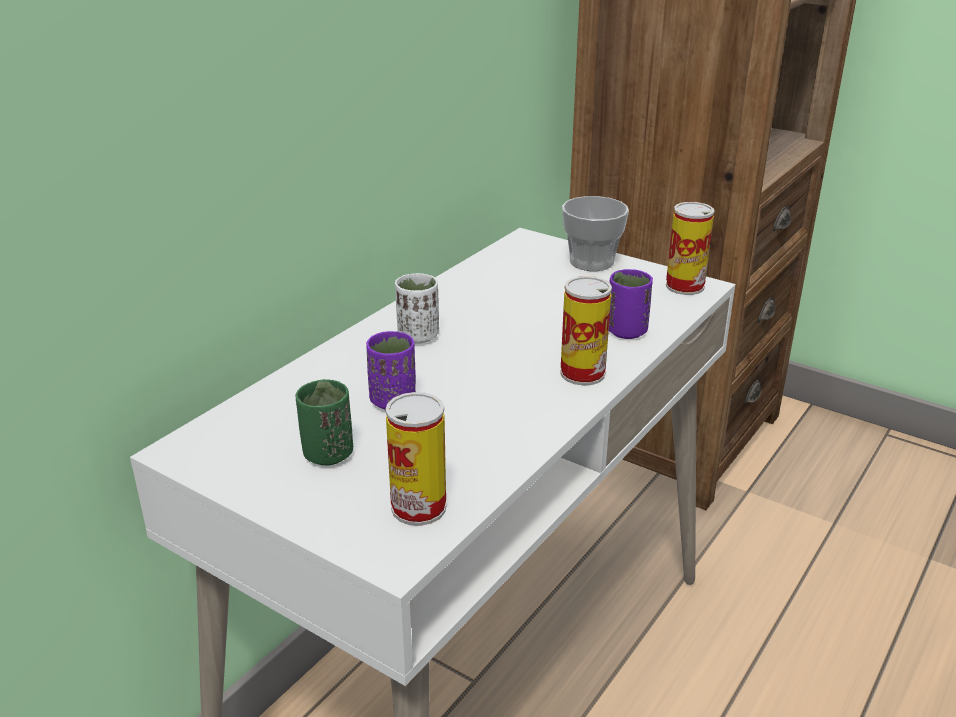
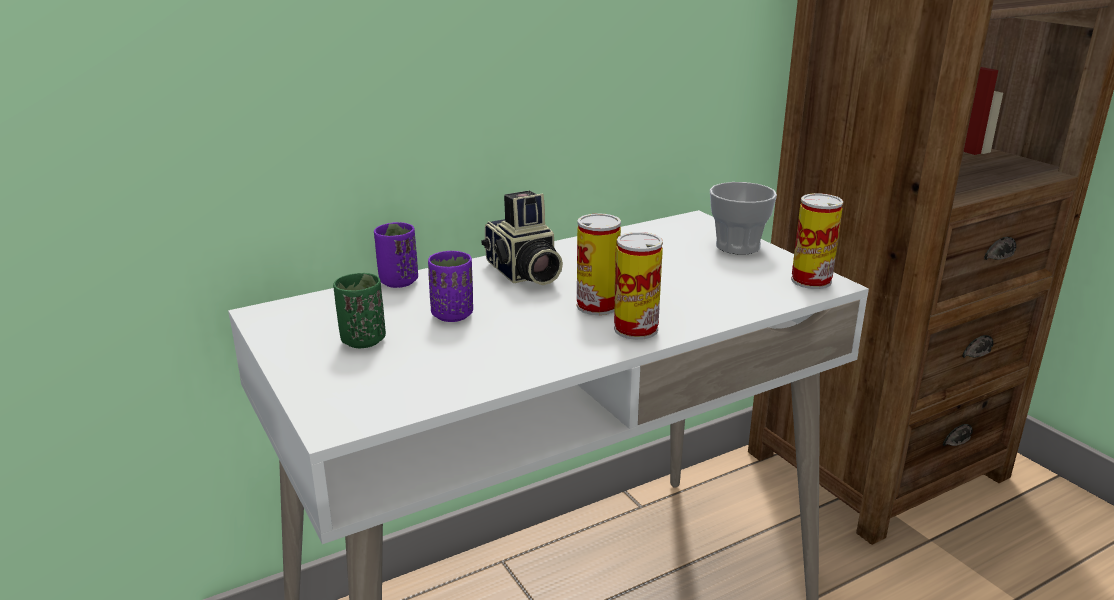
camera: 25 degrees right, 5 degrees down
(418, 336) = (523, 273): white cup -> camera
(418, 507) = (390, 394): can -> can (597, 306)
(626, 331) = (713, 305): purple cup -> purple cup (398, 282)

